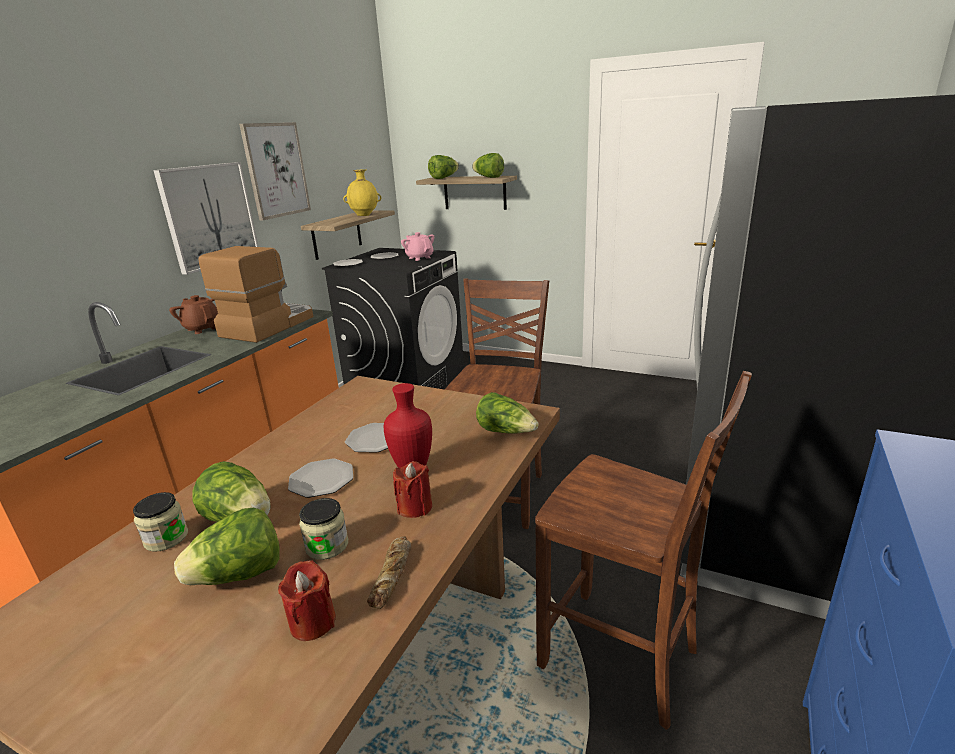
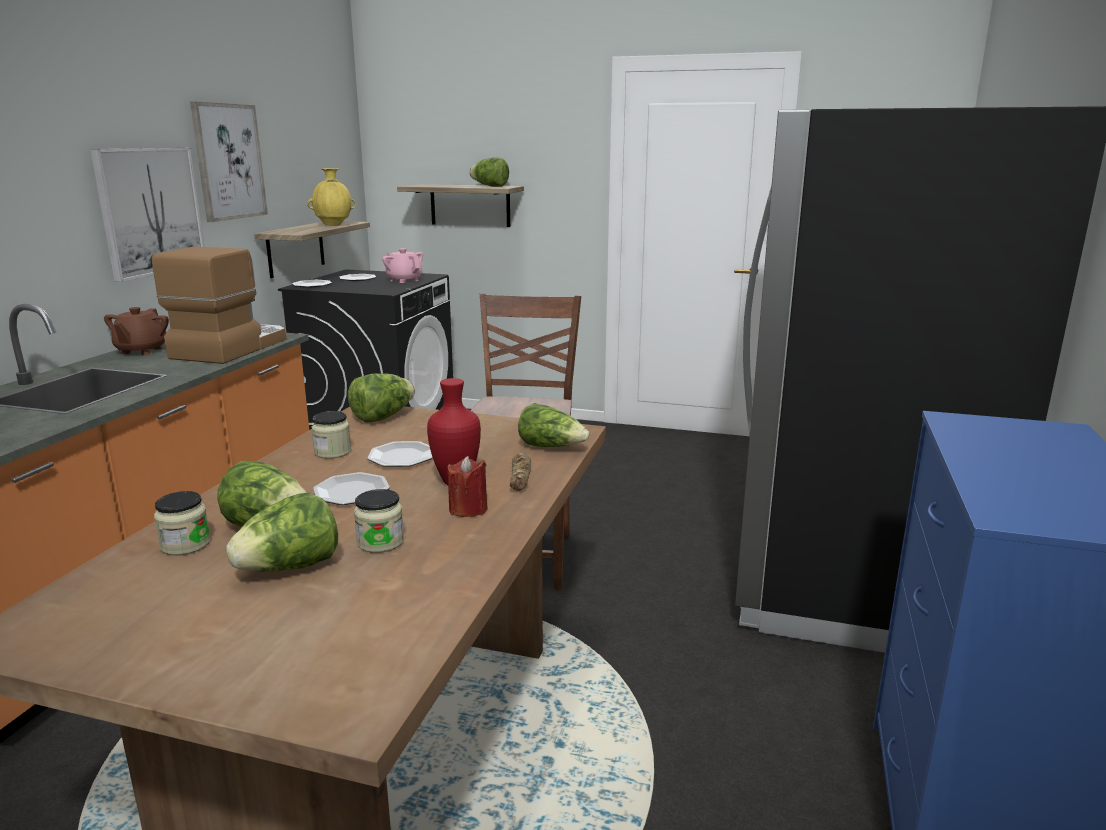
camera: 10 degrees left, 5 degrees down
(203, 328) = (141, 351): brown teapot -> brown teapot turned 120 degrees counterclockwise
(312, 622) = (388, 597): red candle -> none
(320, 432) = (333, 452): none -> jar
(392, 575) = (462, 560): bread -> bread (521, 476)
(444, 178) = (432, 185): lettuce -> lettuce (383, 417)
(621, 659) = (683, 704): brown chair -> none

